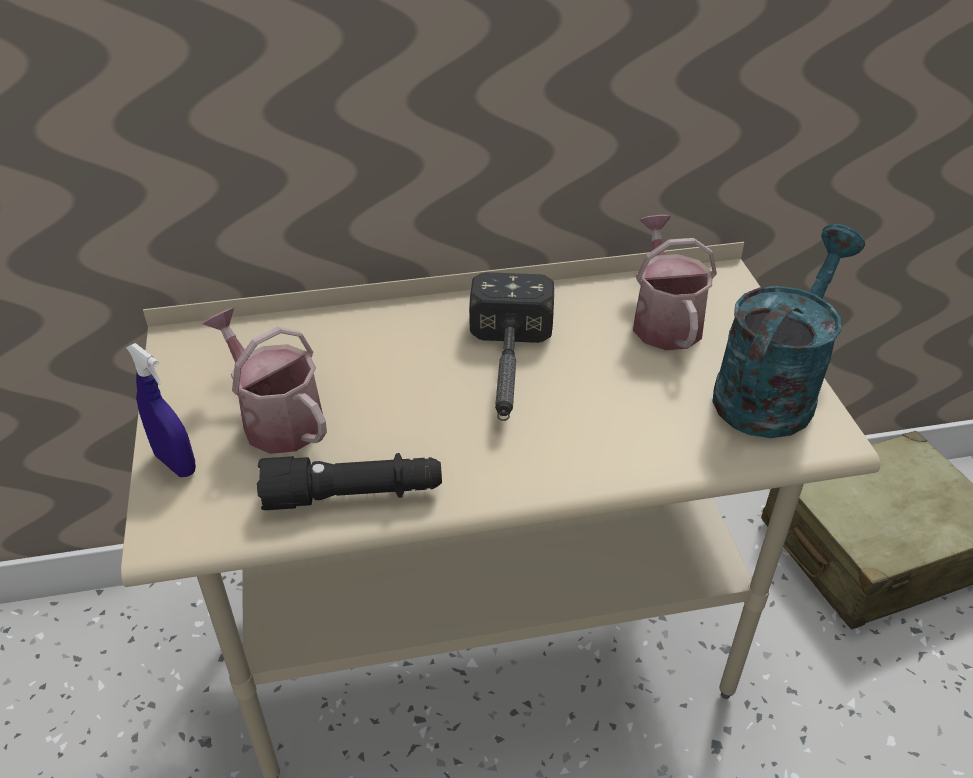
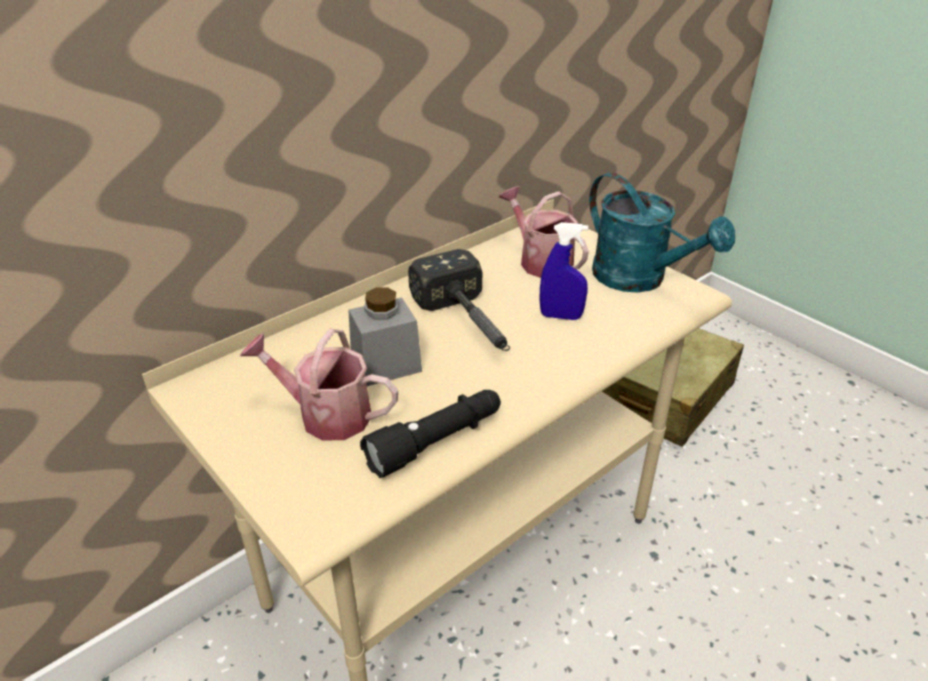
camera: 30 degrees left, 5 degrees down
(175, 463) = (271, 477): blue spray bottle -> blue spray bottle (560, 316)
(379, 386) = (386, 365): none -> grey jar
(771, 389) = (640, 279): turquoise watering can -> turquoise watering can turned 135 degrees clockwise

